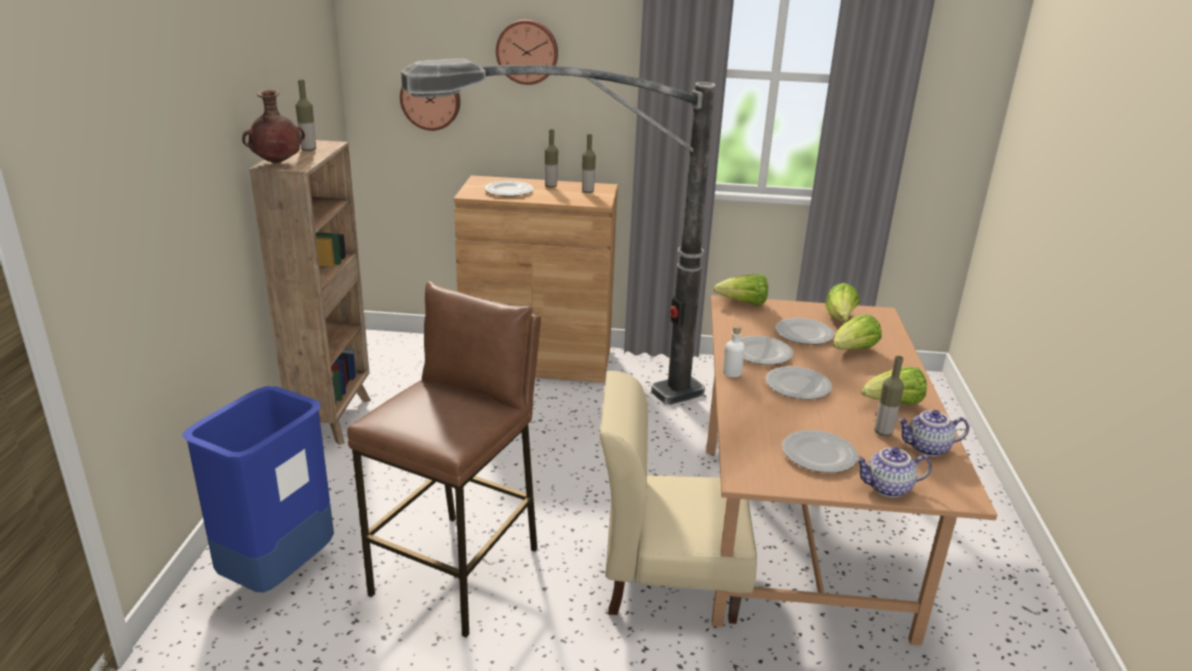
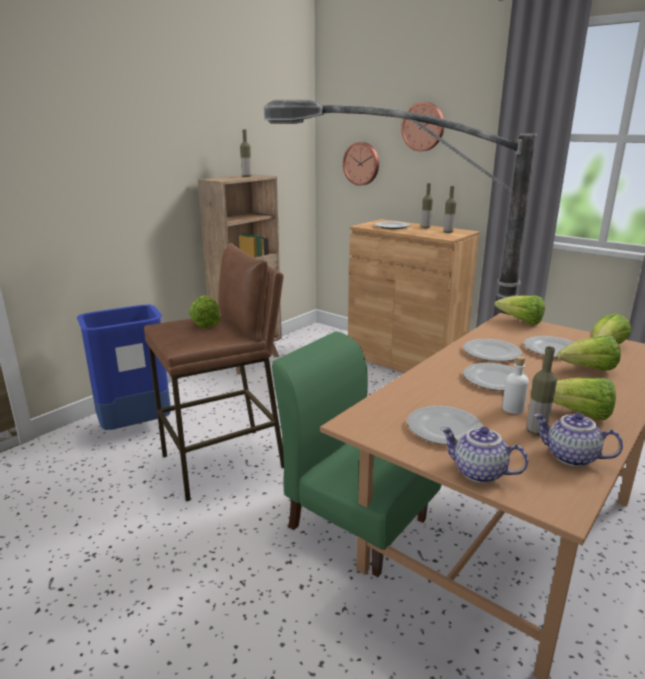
camera: 35 degrees right, 5 degrees down
(276, 163) = (216, 178): brown vase -> none
(433, 400) = (205, 323): none -> lettuce
(668, 578) = (357, 522): beige chair -> green chair
(732, 372) = (446, 358): white bottle -> white bottle (513, 408)

